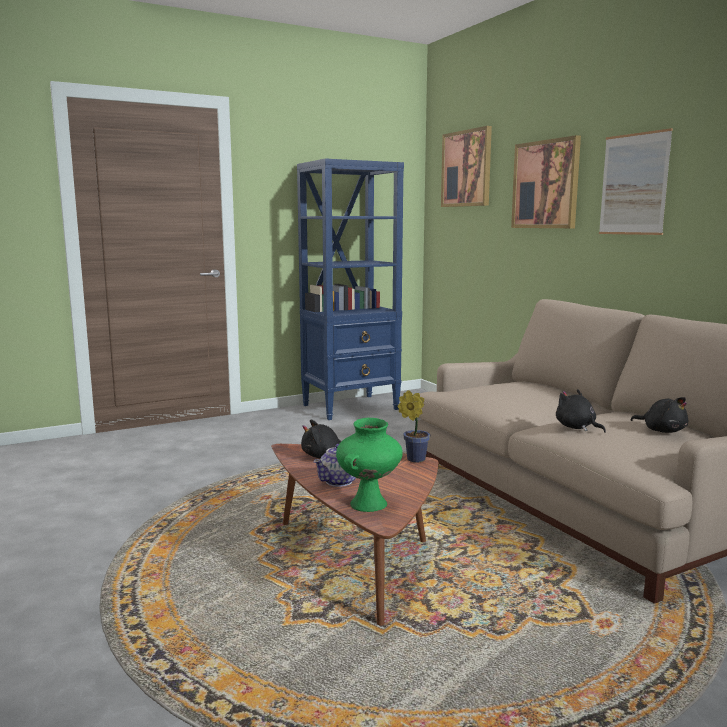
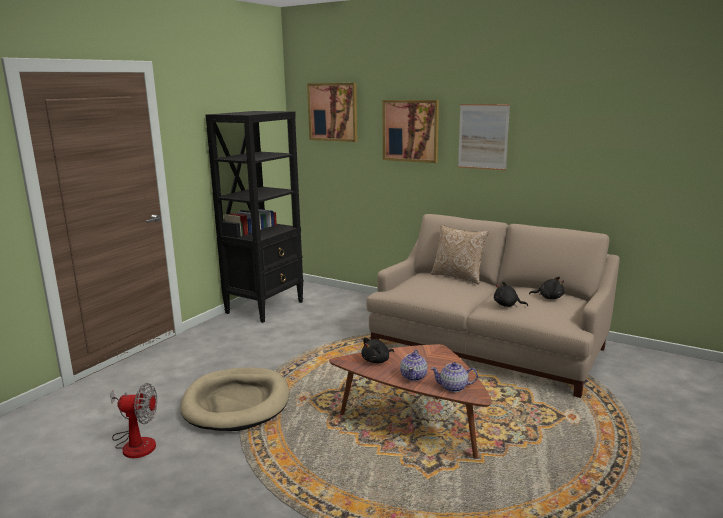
camera: 30 degrees left, 5 degrees up
(65, 492) = (135, 442): none -> fan
(198, 484) = (236, 403): none -> beige dog bed
(351, 407) = (265, 307): blue bookcase -> black bookcase
(369, 505) = (454, 387): green vase -> teapot
(413, 459) = (430, 348): potted plant -> none
(557, 389) = (458, 277): none -> pillow

